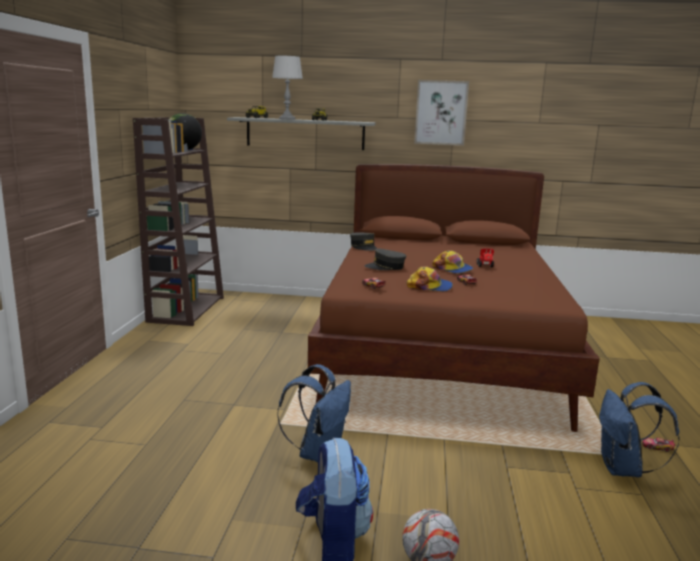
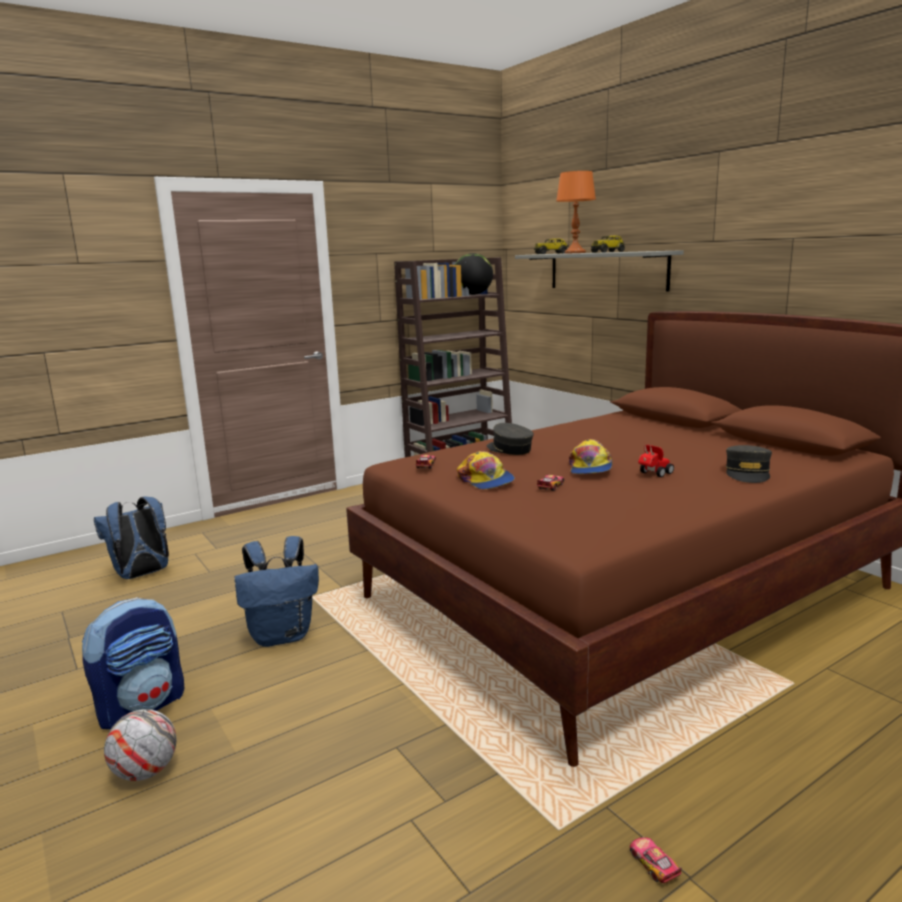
camera: 50 degrees right, 0 degrees up
(287, 119) = (574, 253): grey table lamp -> orange table lamp
(363, 247) = (574, 424): grey cap -> grey cap (747, 473)
(441, 113) = (772, 228): picture -> none
(623, 469) = (522, 849): blue backpack -> blue backpack (142, 575)

